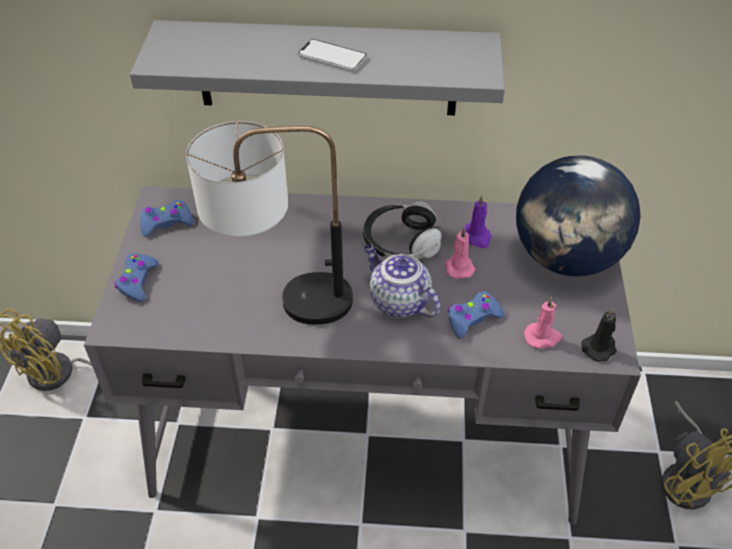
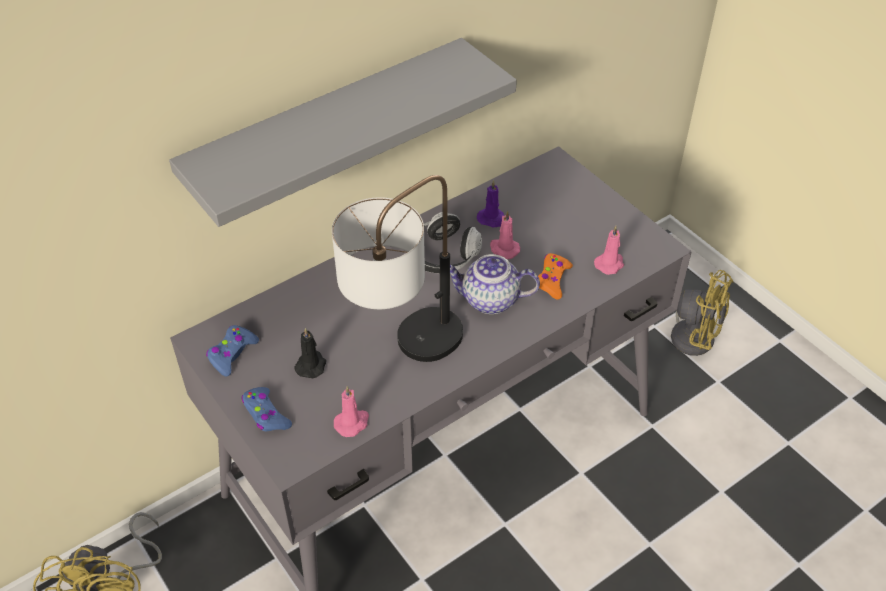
camera: 40 degrees left, 0 degrees up
(186, 328) = (352, 423): none -> pink candle
(332, 56) = (364, 116): phone -> none
(473, 319) = (553, 280): blue game controller -> orange game controller
(565, 258) = (568, 199): globe -> none
(599, 348) = (651, 248): black candle -> black candle (311, 365)

